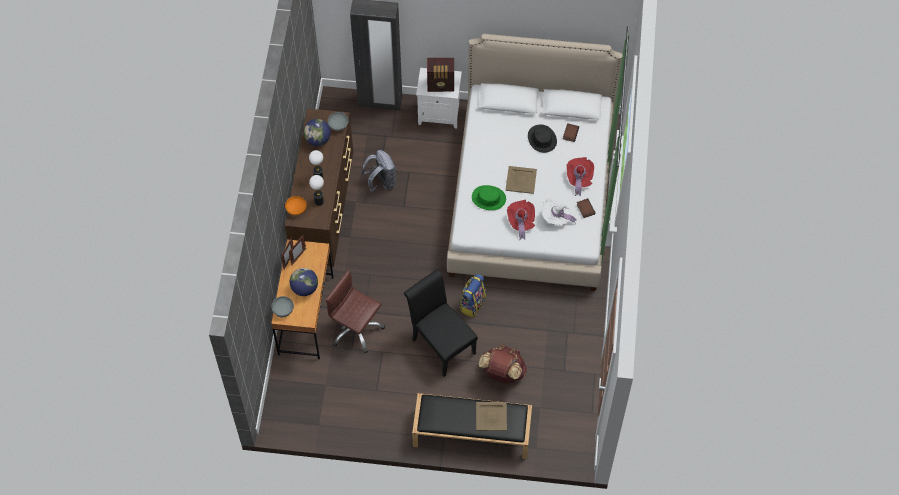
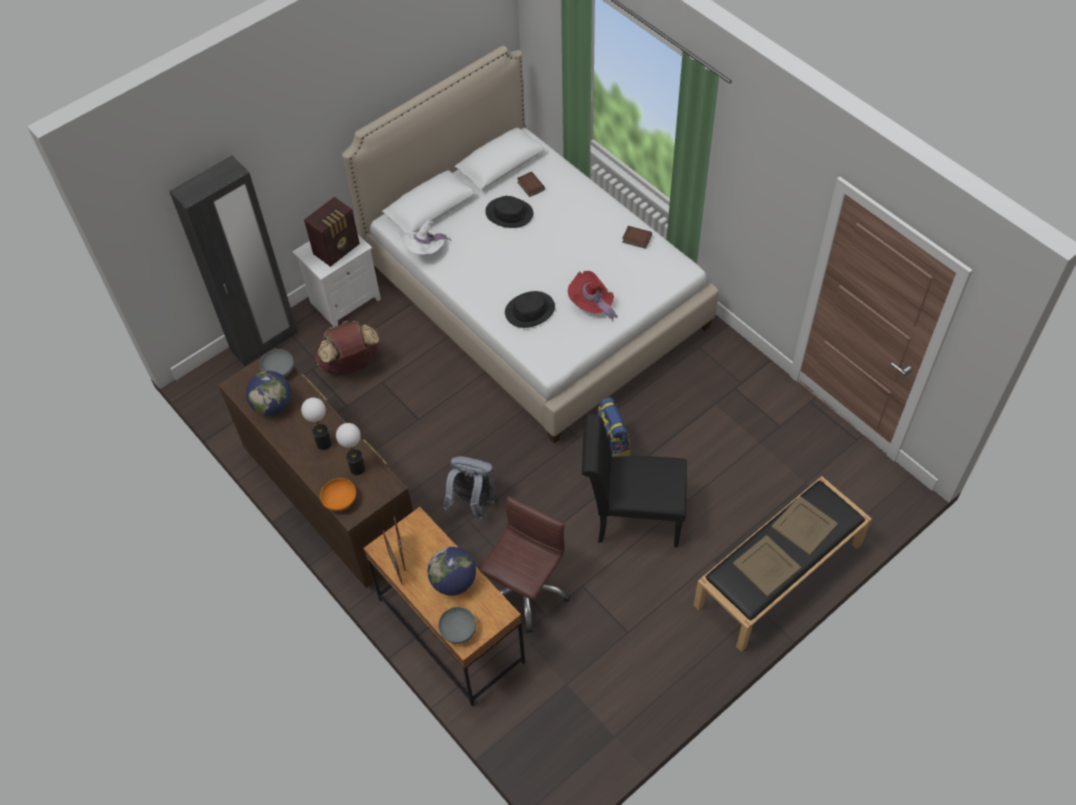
camera: 45 degrees left, 5 degrees down
(355, 329) = (524, 591): brown office chair -> brown office chair turned 135 degrees clockwise
(381, 182) = (364, 417): grey backpack -> grey backpack (472, 503)
(488, 198) = (530, 310): green hat -> black hat
(502, 373) = (728, 485): brown backpack -> brown backpack (351, 364)
(521, 180) = (539, 266): beige tray -> beige tray (767, 566)
(556, 218) = (621, 271): white hat -> white hat (425, 251)
(579, 179) = (594, 218): red hat -> none

